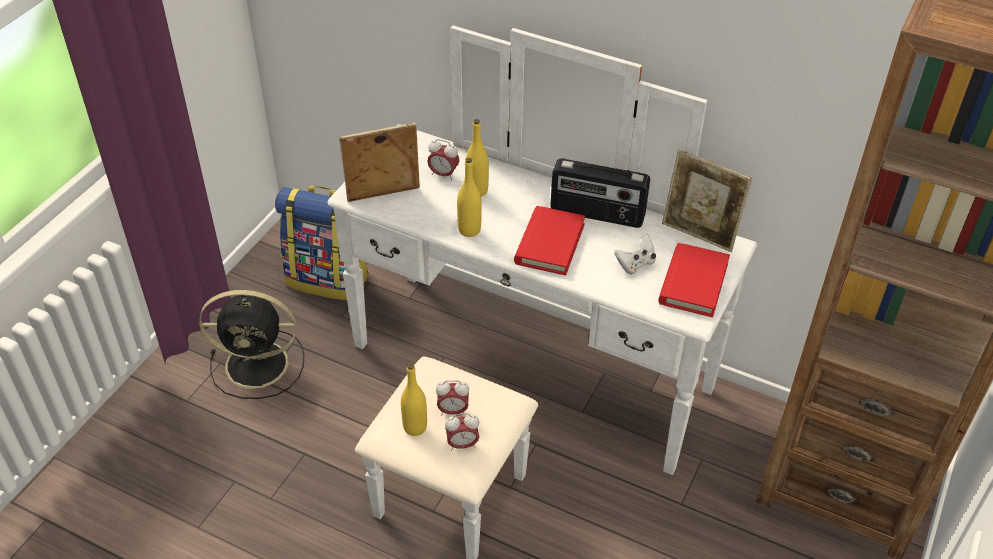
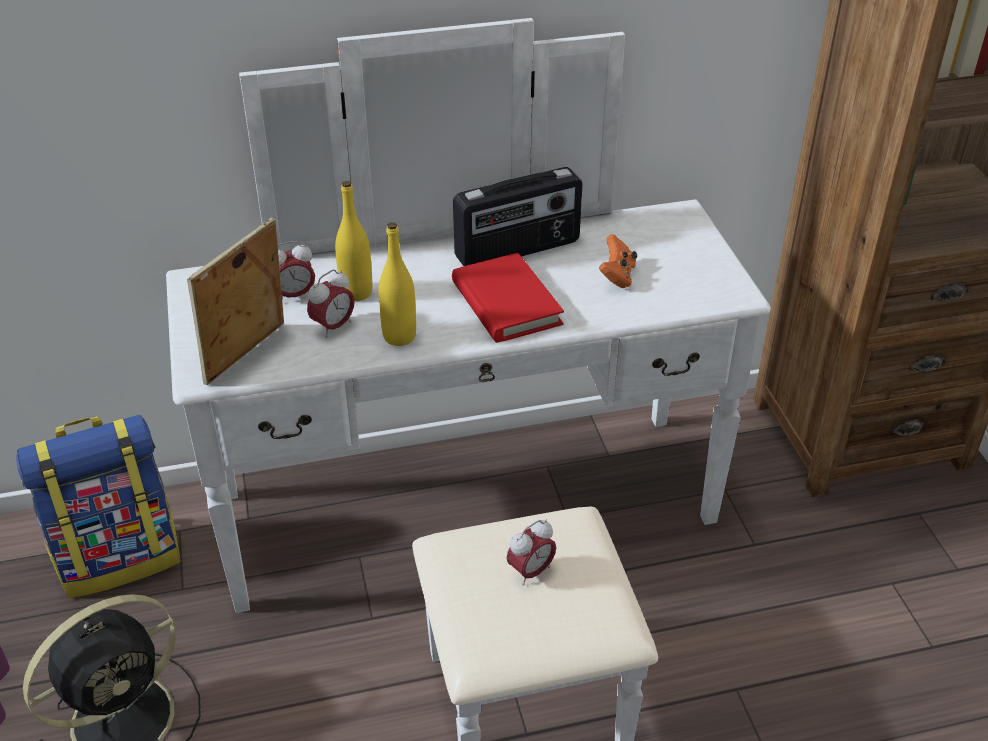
camera: 40 degrees left, 5 degrees down
(415, 427) = (509, 619): yellow bottle -> none
(462, 444) = (583, 601): alarm clock -> alarm clock (333, 327)
(635, 264) = (617, 276): white game controller -> orange game controller
(693, 283) = (693, 264): red book -> none
(699, 235) = (640, 219): picture frame -> none

